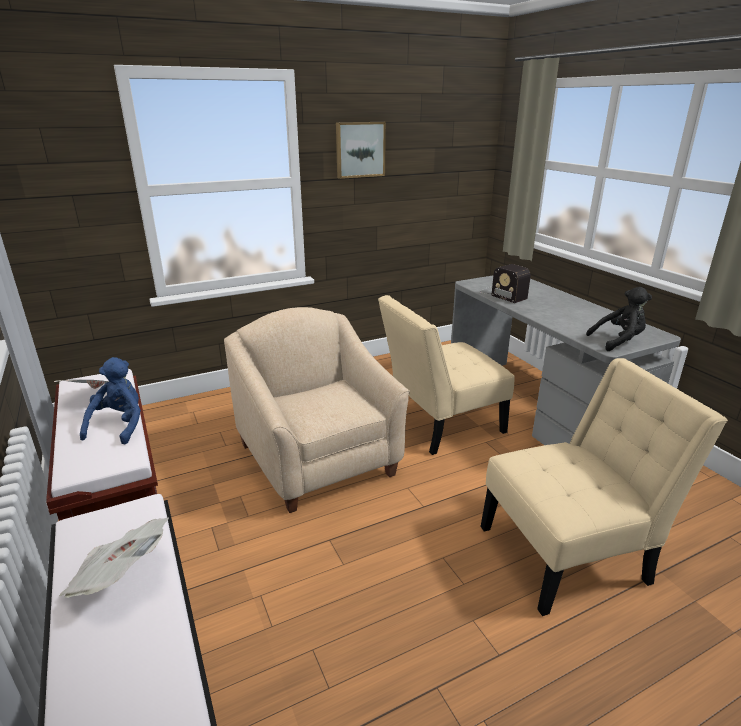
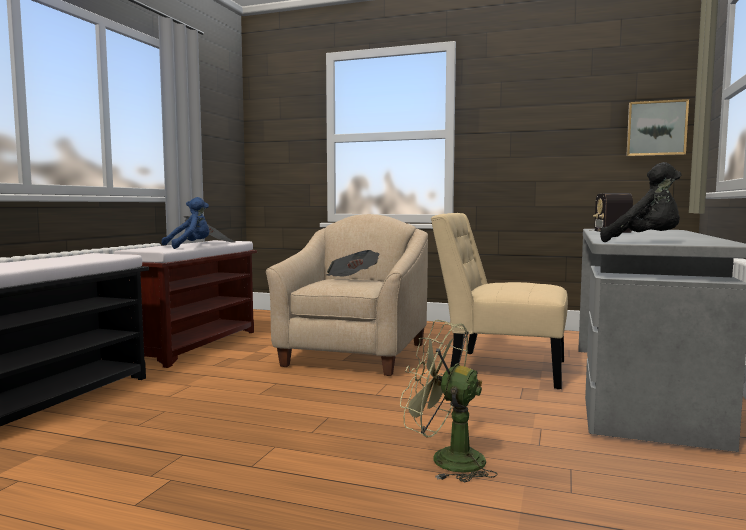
camera: 45 degrees right, 20 degrees down
(121, 576) = (61, 260): newspaper -> newspaper (352, 279)
(359, 149) = (516, 104): picture -> picture (656, 128)
(570, 552) = (446, 460): beige chair -> green fan

